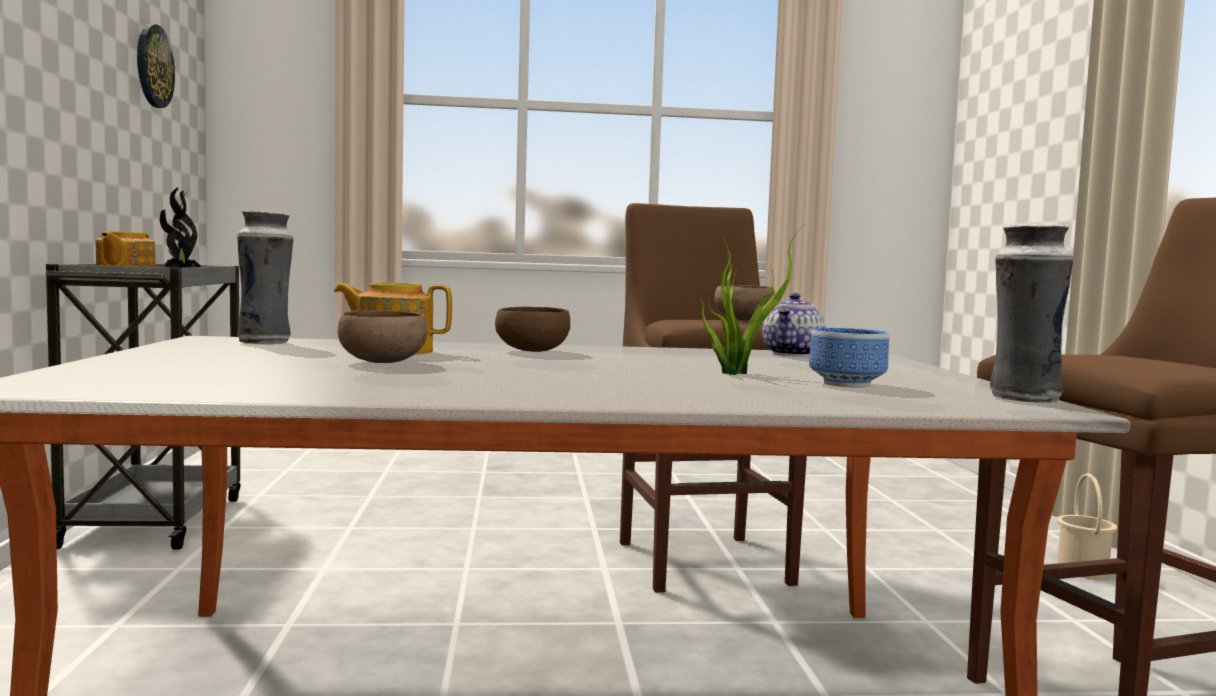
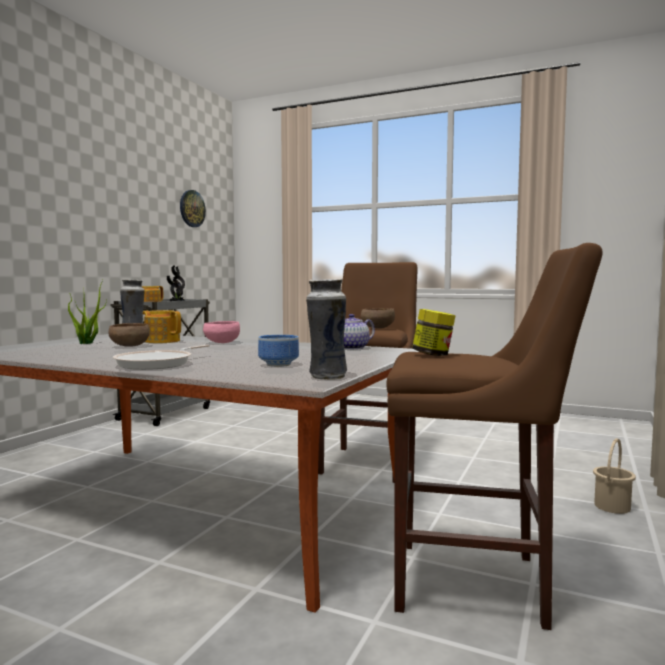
camera: 30 degrees right, 0 degrees up
(532, 351) = (221, 343): brown bowl -> pink bowl
(646, 393) = (158, 364): none -> frying pan
(736, 373) = (257, 356): potted plant -> potted plant (88, 343)
(1093, 356) = (433, 355): none -> jar

